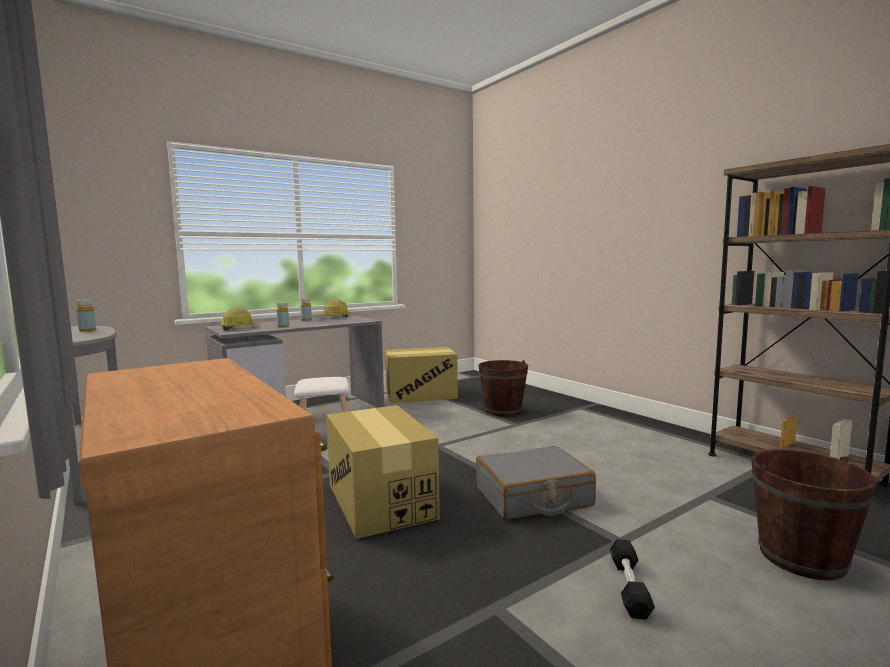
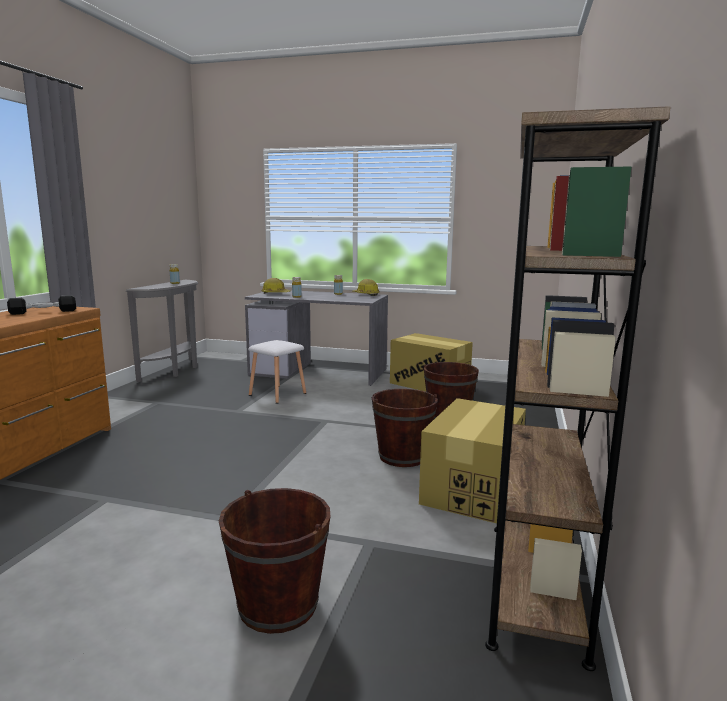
camera: 50 degrees right, 5 degrees up
(380, 501) = (210, 434): cardboard box -> cardboard box (472, 488)
(533, 497) = (271, 473): grey suitcase -> none
(560, 443) = (402, 457): none -> brown bucket
(629, 587) = (160, 534): black dumbbell -> black dumbbell (43, 312)

